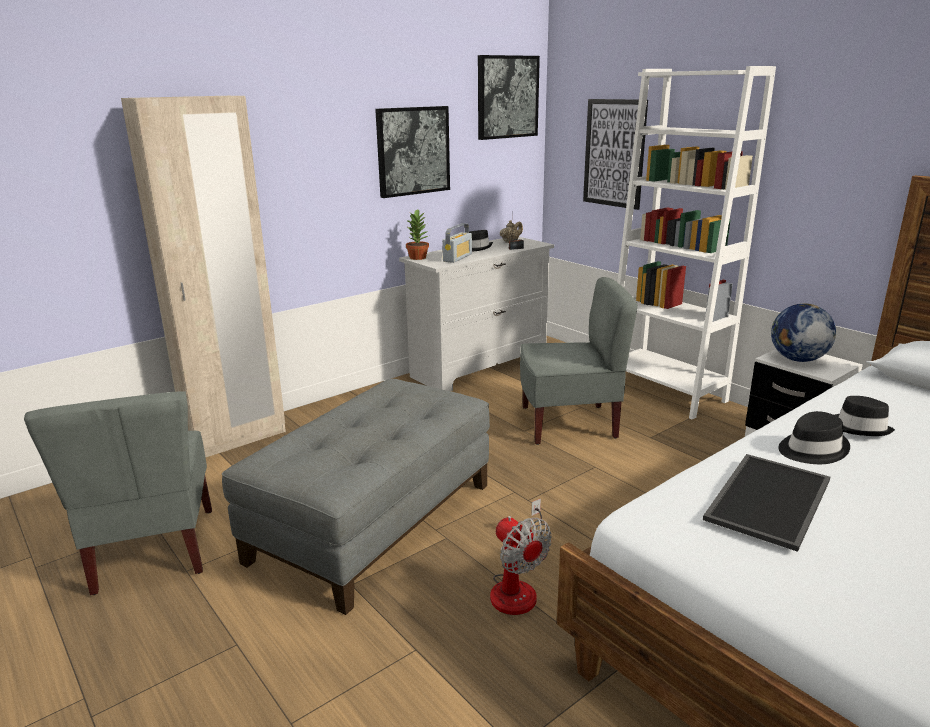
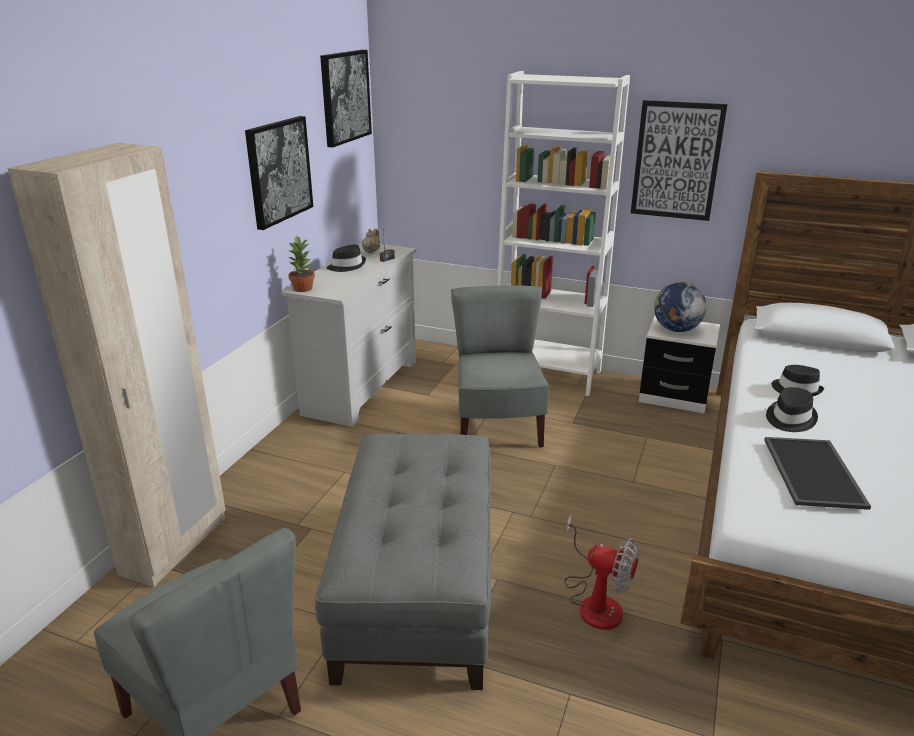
camera: 30 degrees left, 5 degrees up
(457, 258) = (345, 282): radio -> none
(569, 423) = (497, 427): grey chair -> grey chair turned 60 degrees counterclockwise
(614, 153) = (462, 151): picture -> picture (676, 161)

